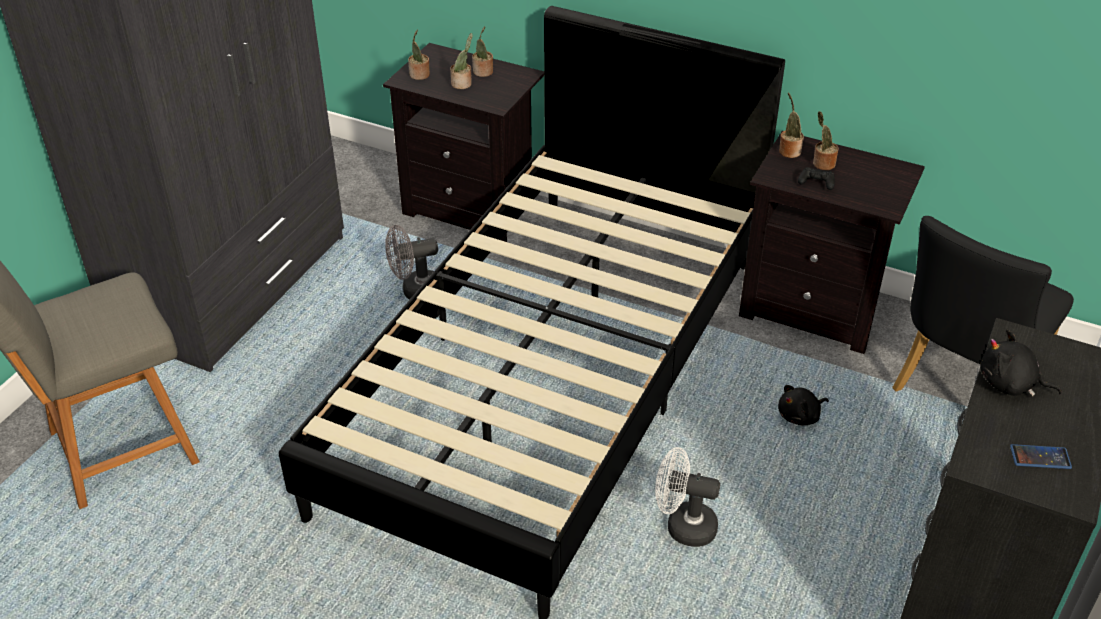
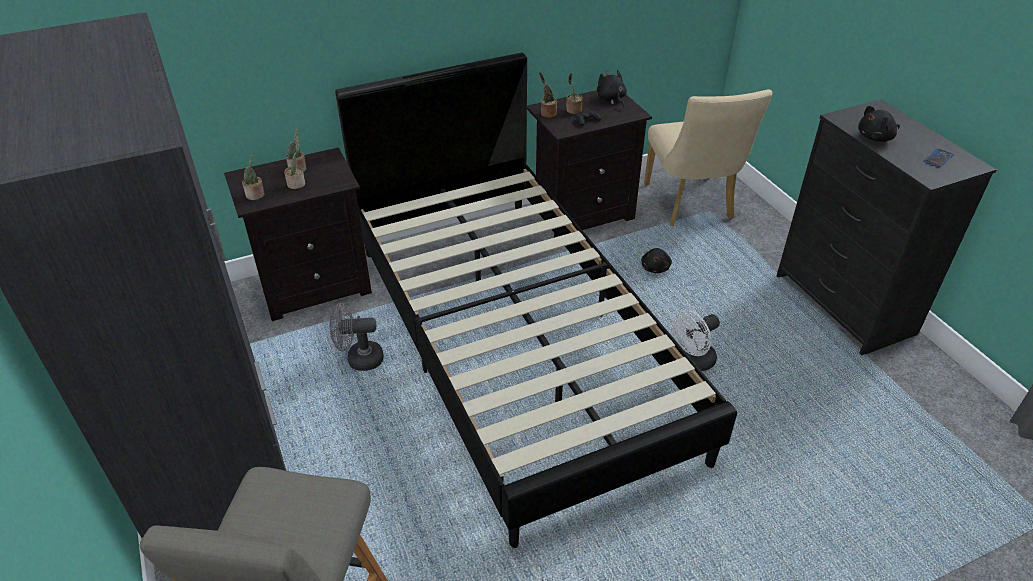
camera: 50 degrees left, 0 degrees up
(416, 291) = (359, 359): grey fan -> grey fan turned 60 degrees clockwise
(888, 176) = (611, 99): none -> black plush toy
(959, 387) = (691, 205): black chair -> beige chair

